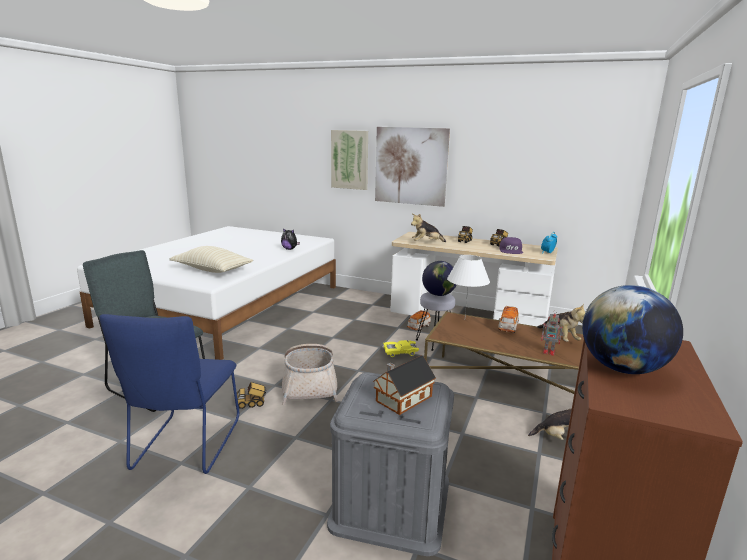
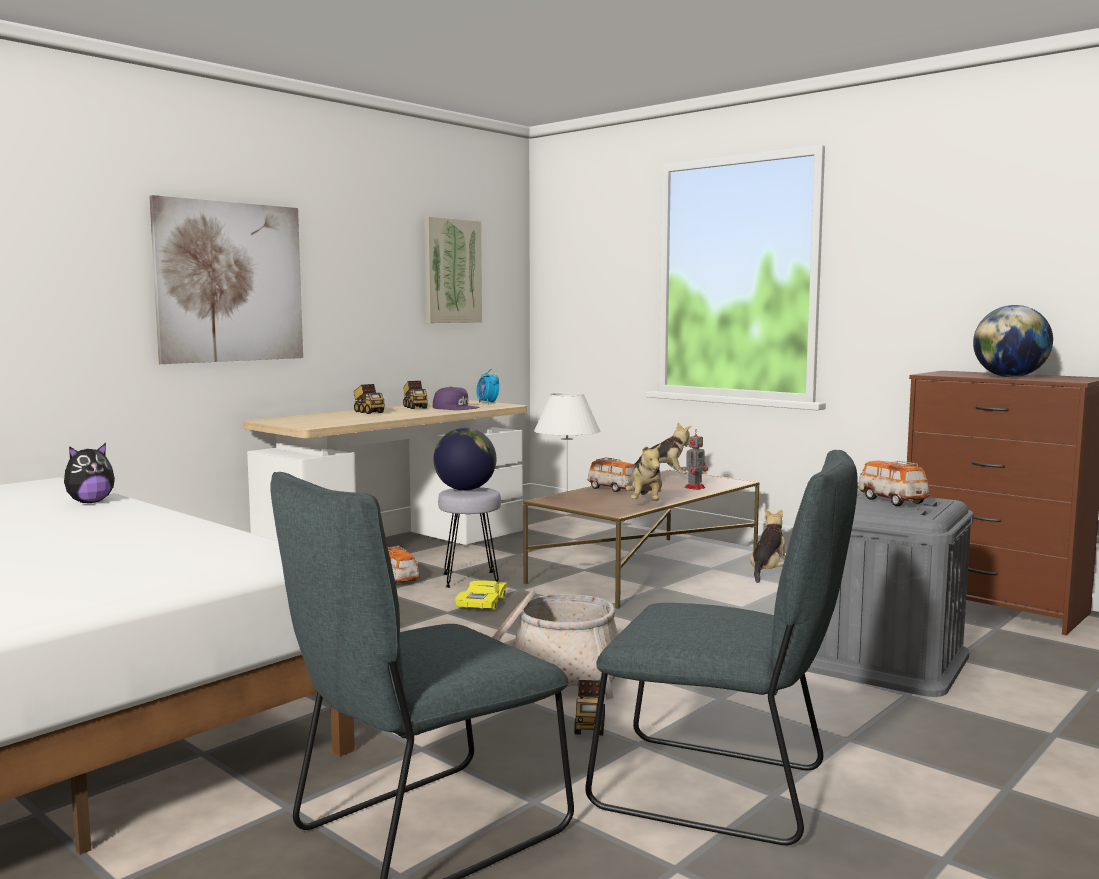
camera: 70 degrees left, 10 degrees down
(185, 446) = (721, 791): blue chair -> grey chair
(212, 270) = (161, 556): beige pillow -> none
(350, 159) = (82, 271): picture -> picture (451, 271)
(402, 399) = (891, 501): toy house -> toy car
(426, 243) = (349, 421): plush toy -> plush toy (646, 503)

